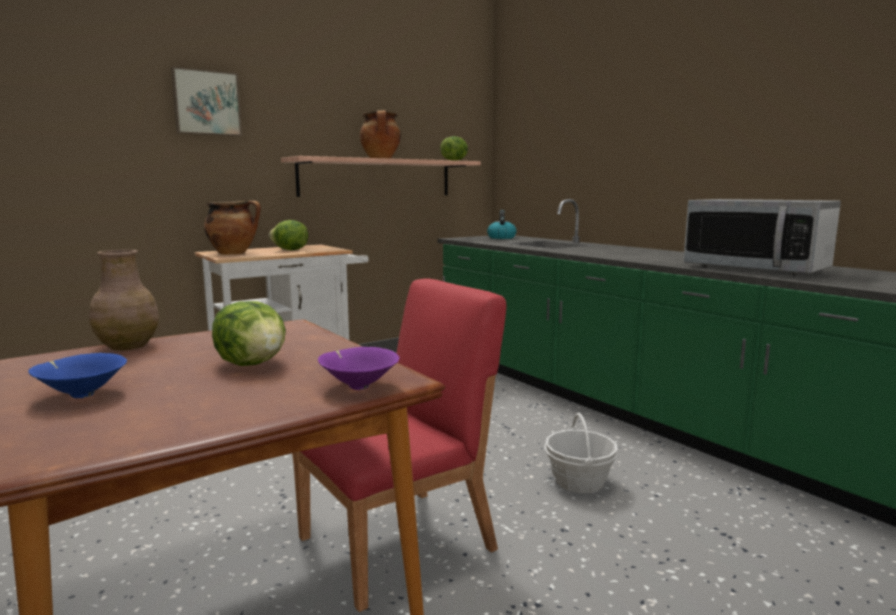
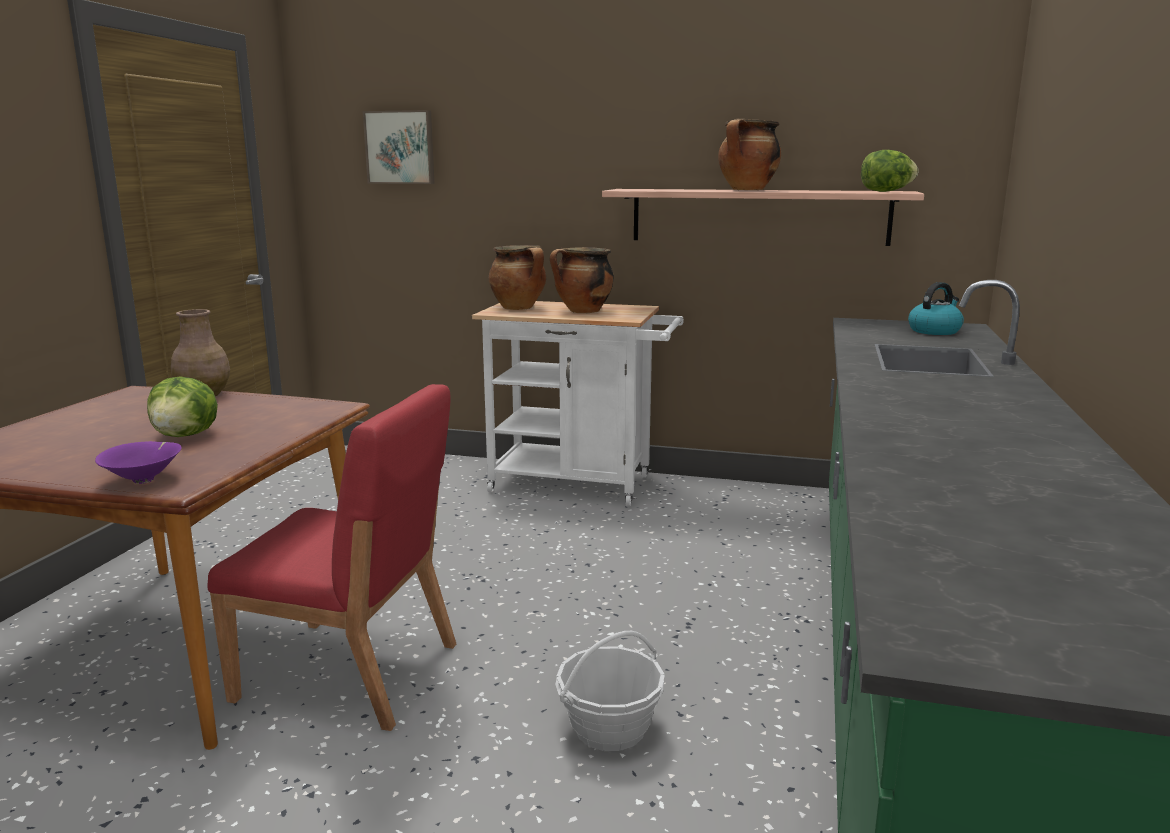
camera: 50 degrees right, 5 degrees up
(81, 395) = (68, 427): blue bowl -> none
(206, 103) = (532, 125): picture -> picture (400, 147)
(290, 250) = (583, 311): lettuce -> cooking pot
(756, 268) = (967, 497): microwave -> none

